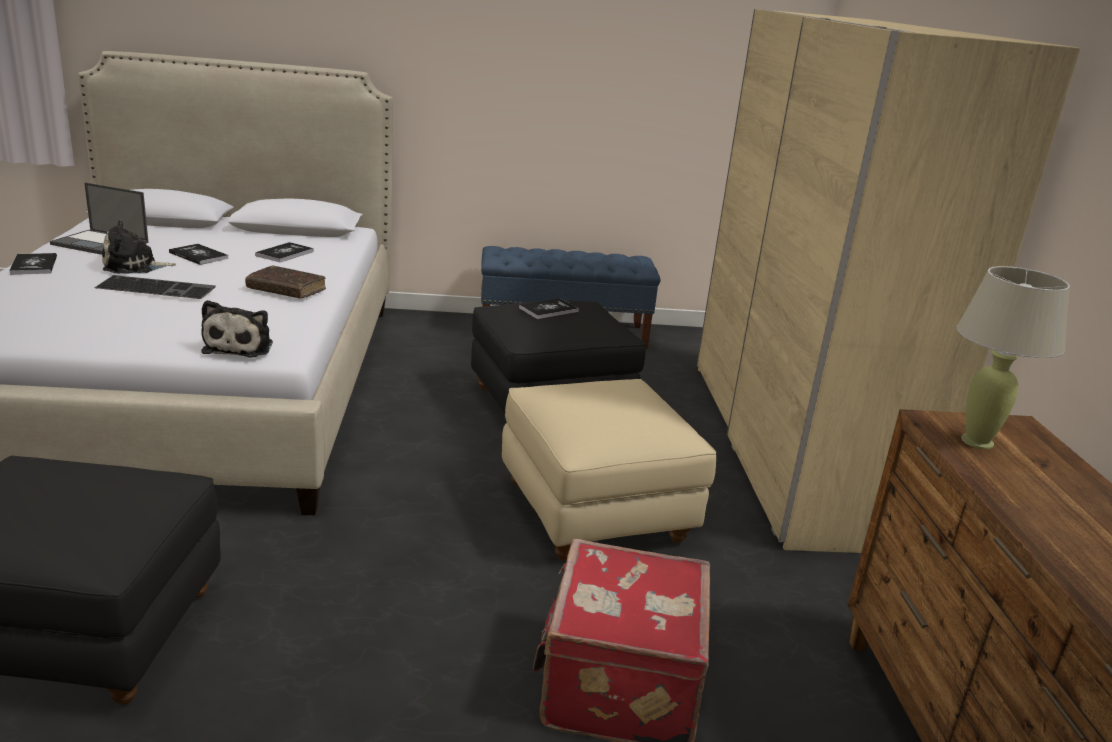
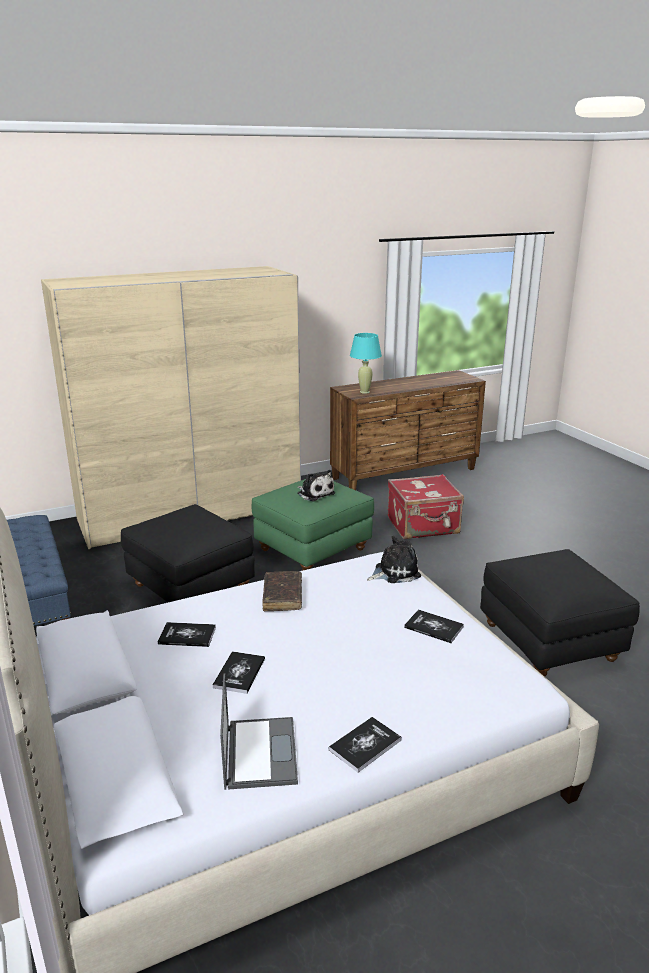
camera: 110 degrees left, 0 degrees up
(134, 266) = (307, 687): plush toy -> plush toy (315, 493)
(158, 287) = (343, 644): keyboard -> none
(548, 310) = (184, 527): book -> book (434, 627)
(596, 513) = (313, 549): beige ottoman -> green ottoman
(976, 441) = (364, 392): beige table lamp -> turquoise table lamp

